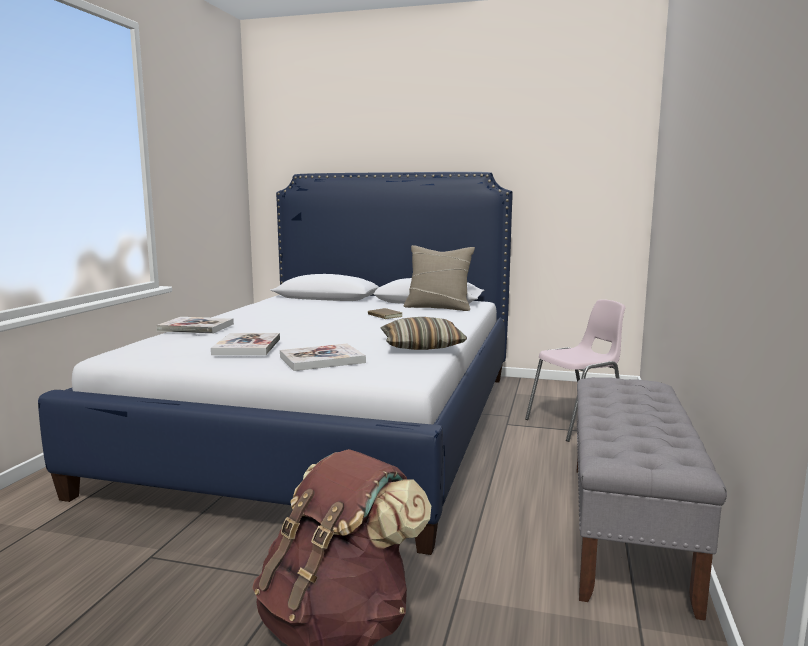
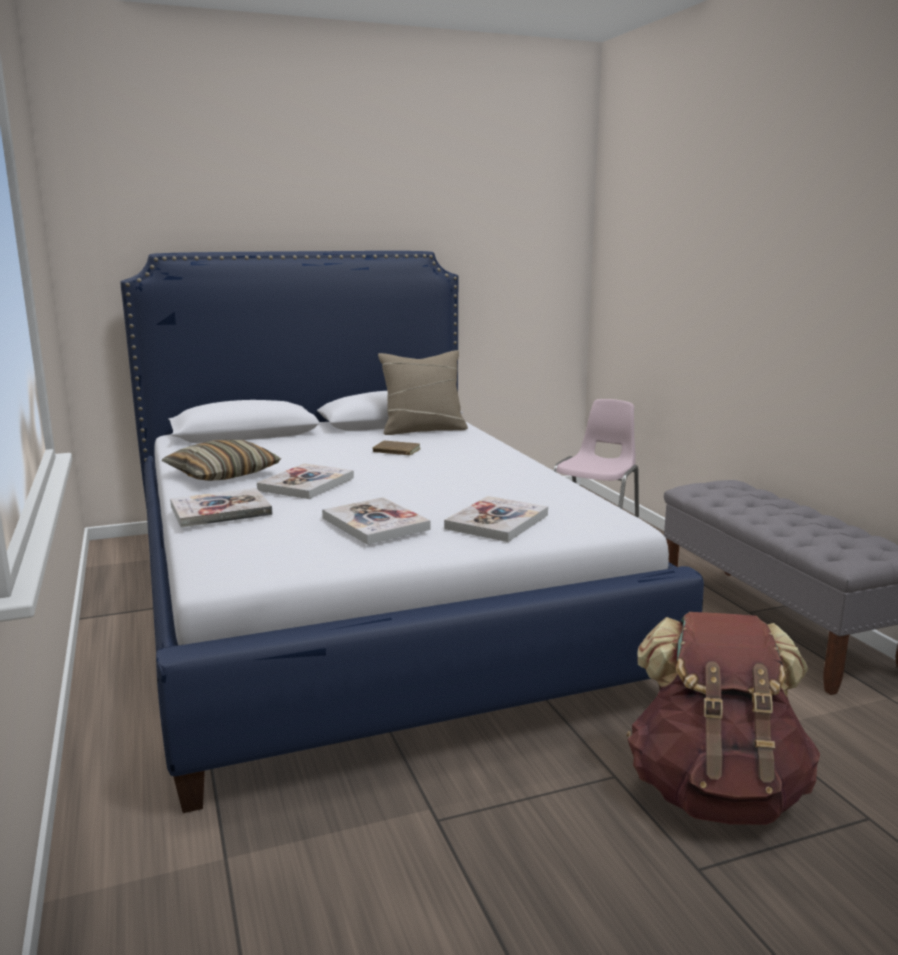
camera: 35 degrees left, 5 degrees up
(276, 323) = (306, 484): none -> book
(422, 346) = (540, 483): pillow -> pillow (222, 474)

